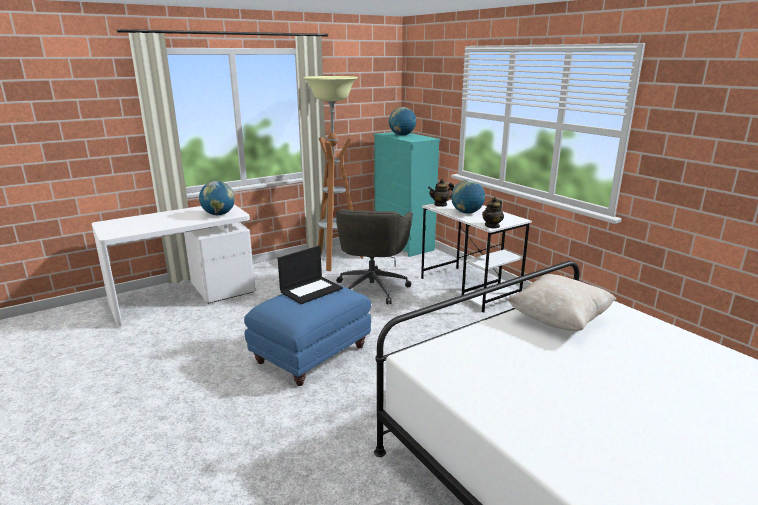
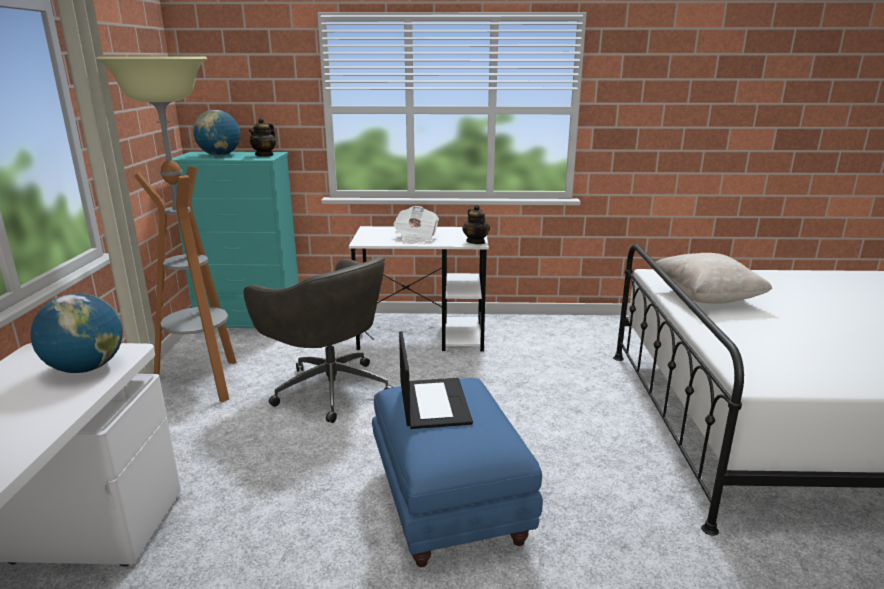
camera: 55 degrees left, 0 degrees up
(440, 204) = (365, 238): teapot -> teapot (264, 155)
(467, 212) = (415, 238): globe -> newspaper

